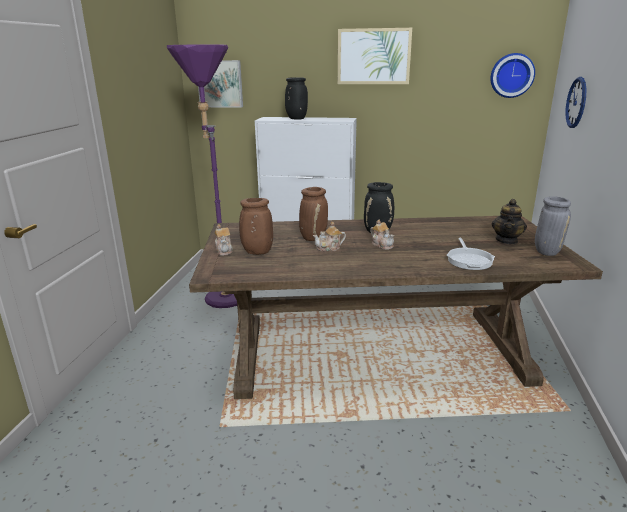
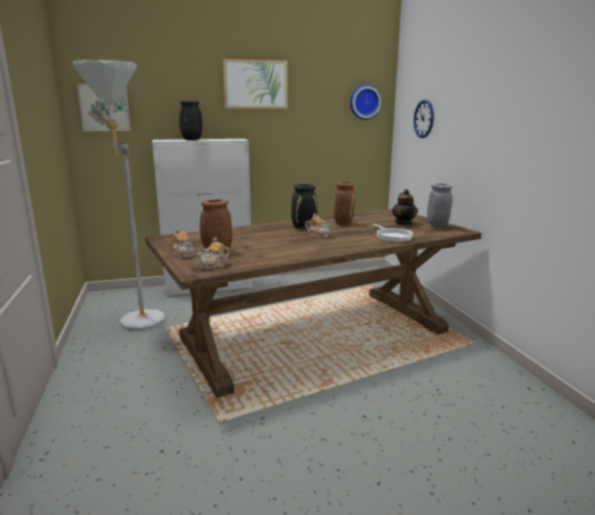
camera: 25 degrees left, 5 degrees down
(222, 295) = (136, 319): purple floor lamp -> grey floor lamp
(313, 238) = (255, 237): brown vase -> brown vase (343, 223)
(329, 248) = (278, 242): teapot -> teapot (214, 266)

